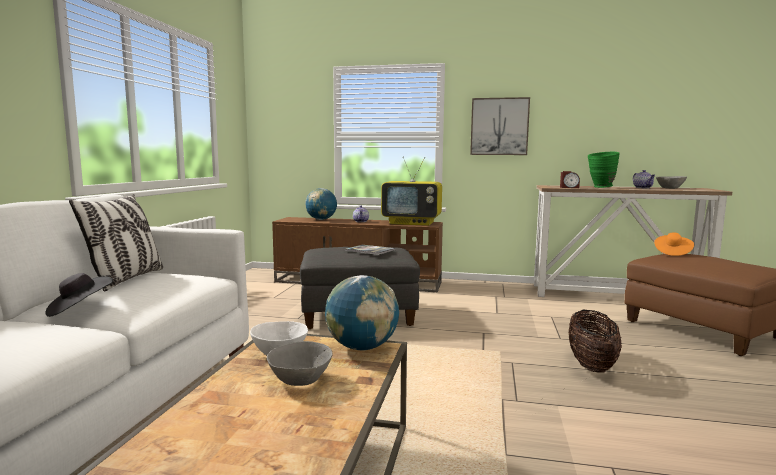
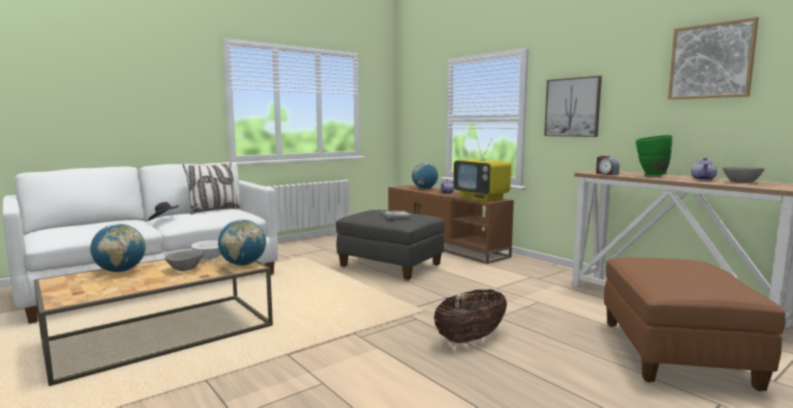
camera: 40 degrees right, 0 degrees up
(192, 423) = (120, 271): none -> globe
(627, 91) = (711, 61): none -> picture
(672, 253) = (675, 258): orange hat -> none

